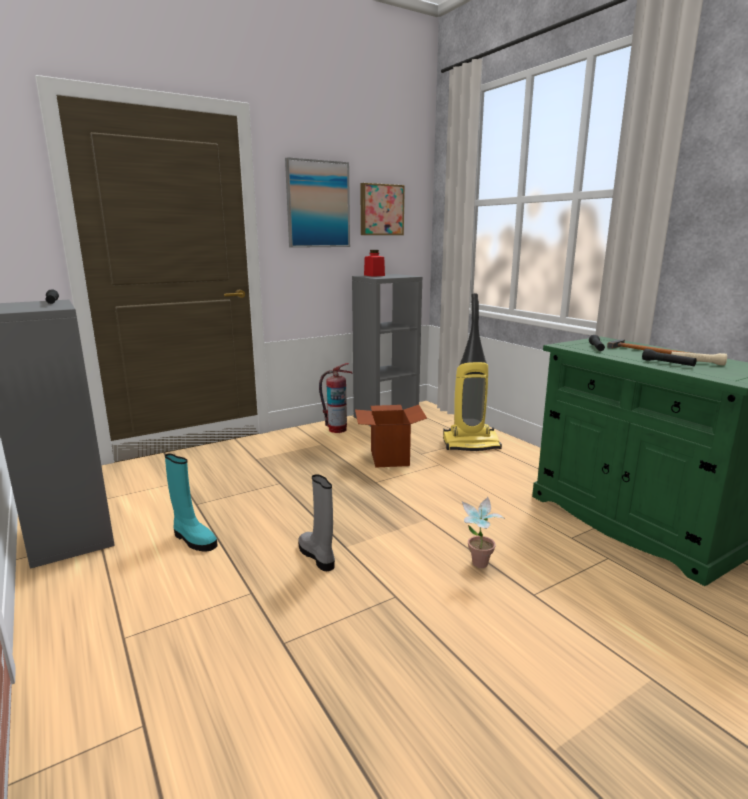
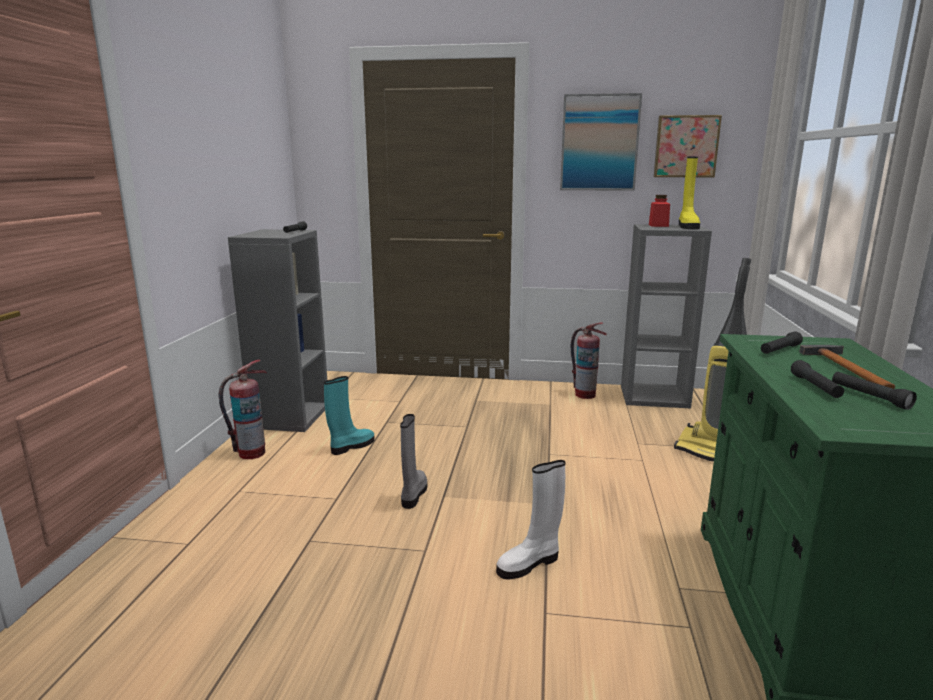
camera: 40 degrees right, 0 degrees up
(76, 593) = (251, 453): none -> fire extinguisher
(193, 539) = (351, 446): turquoise boot -> turquoise boot turned 120 degrees counterclockwise
(389, 457) = (597, 436): cardboard box -> none
(397, 275) = (687, 227): none -> yellow boot
(477, 566) = (529, 563): potted plant -> white boot
(696, 363) = (869, 397): beige flashlight -> black flashlight

